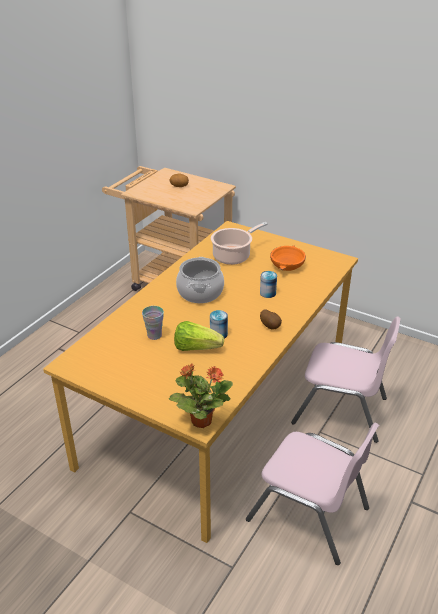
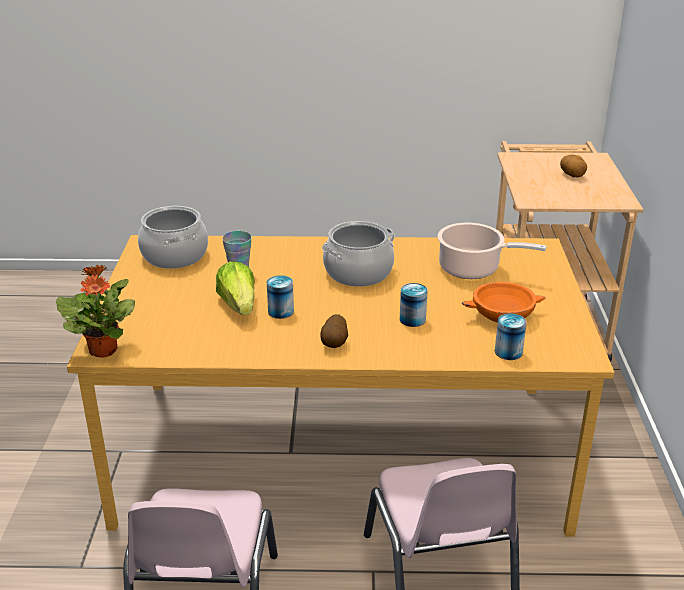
camera: 60 degrees right, 5 degrees down
(101, 355) = (175, 255): none -> cooking pot
(321, 277) = (508, 352): none -> can

